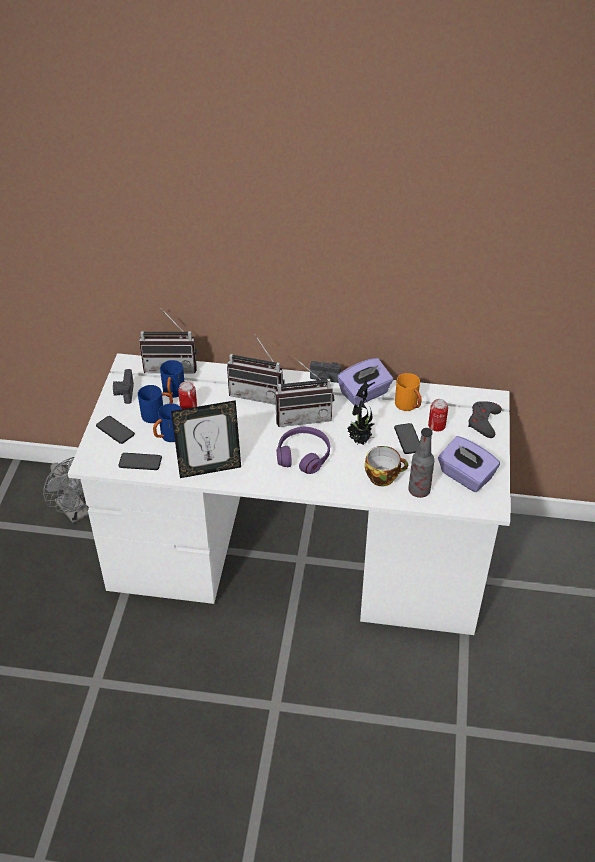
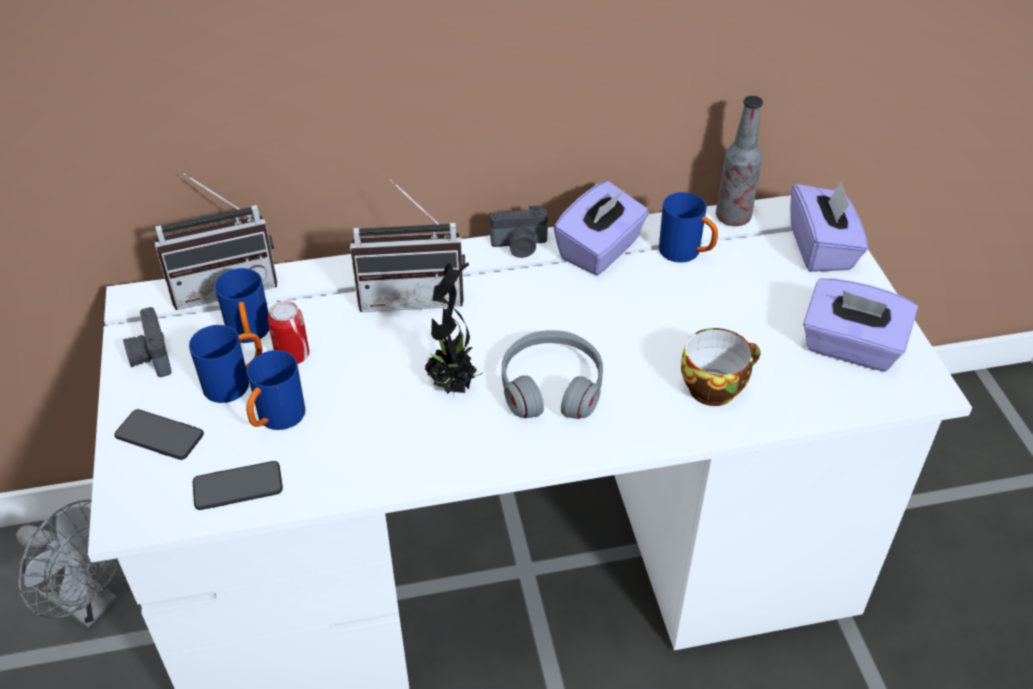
camera: 20 degrees left, 0 degrees up
(209, 469) = (385, 461): picture frame -> none
(303, 416) = (514, 314): radio -> none
(303, 455) = (551, 386): purple headphones -> grey headphones
(360, 440) = (637, 332): potted plant -> potted plant (454, 385)
(408, 439) = (717, 309): phone -> none
(409, 406) = (686, 253): orange mug -> blue mug
(419, 490) = (790, 395): bottle -> bottle (733, 217)
(436, 426) = (751, 275): can -> none
(483, 422) = (821, 248): grey game controller -> purple tissue box

